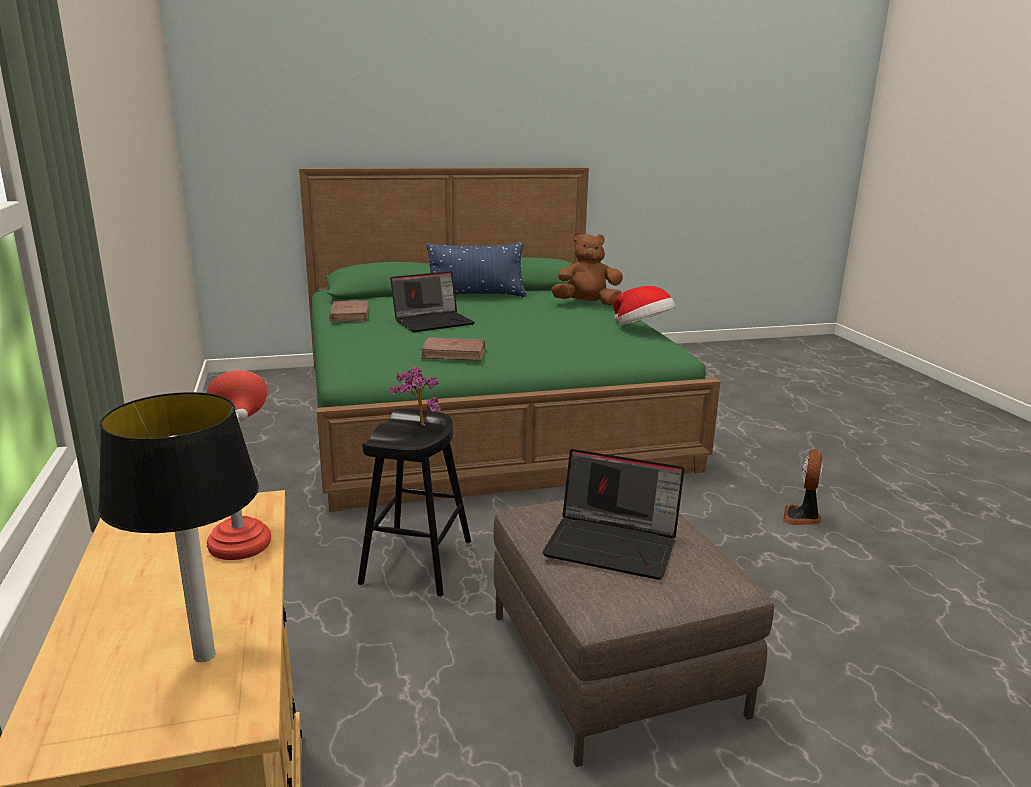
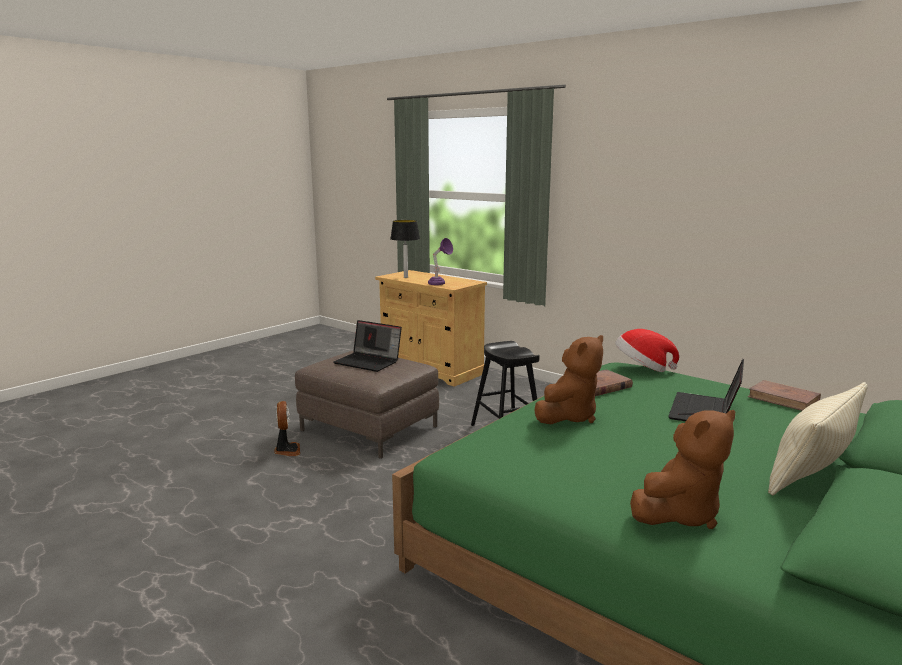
camera: 145 degrees right, 5 degrees down
(243, 535) = (440, 284): red table lamp -> purple table lamp
(418, 425) = (513, 355): potted plant -> none
(476, 296) = (811, 472): blue pillow -> beige pillow
(541, 343) = (568, 416): none -> brown plush toy
(614, 544) = (369, 362): laptop -> laptop turned 135 degrees counterclockwise
(643, 328) = (524, 475): hat -> hat (642, 368)
(802, 517) = (289, 548): fan -> fan (287, 450)

